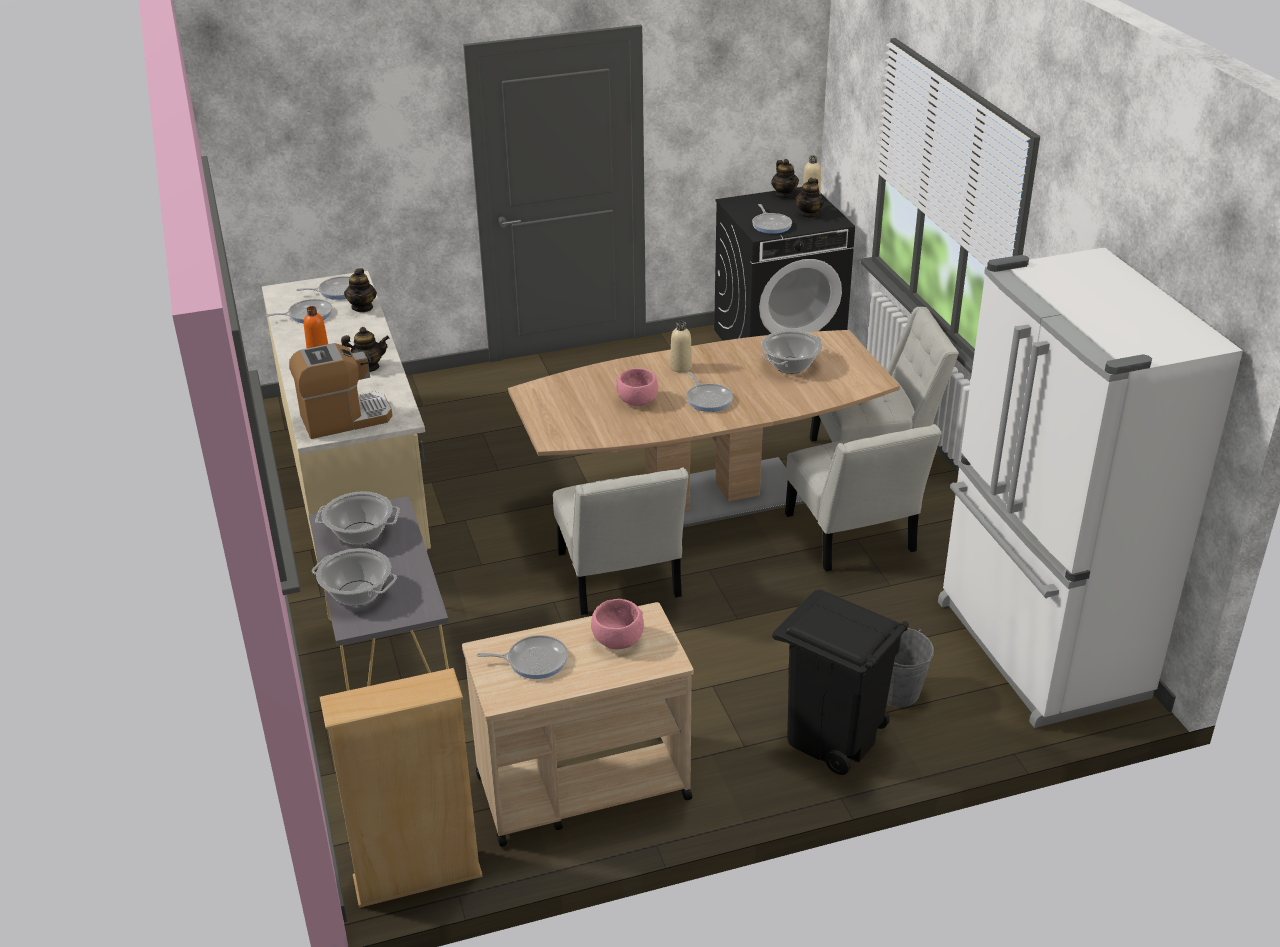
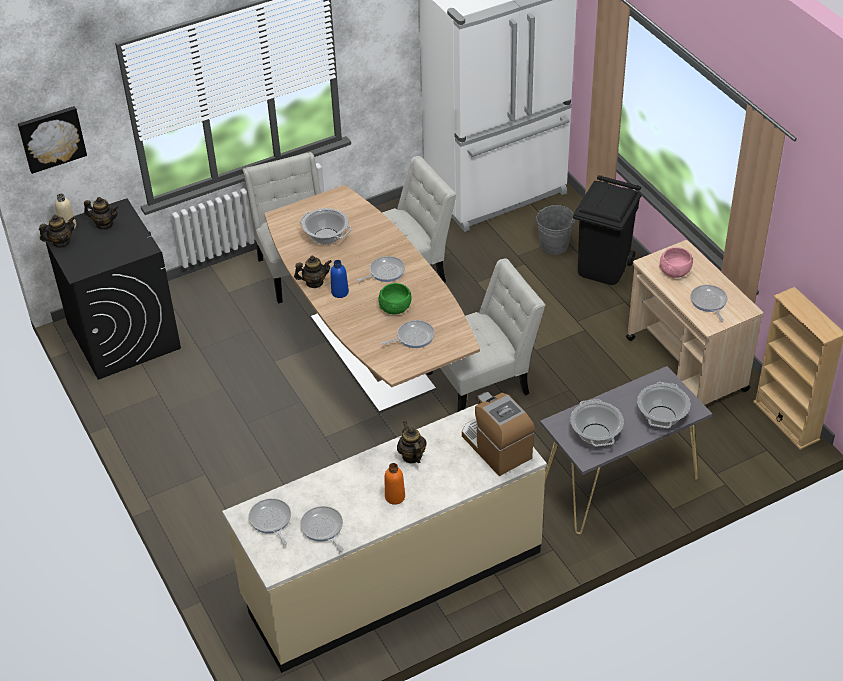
camera: 100 degrees left, 10 degrees up
(362, 307) = (302, 491): teapot -> teapot (314, 282)
(637, 401) = (395, 308): pink bowl -> green bowl
(681, 367) = (340, 292): beige bottle -> blue bottle
(771, 225) = (128, 244): frying pan -> frying pan (413, 337)
(844, 101) = (51, 138): none -> picture

